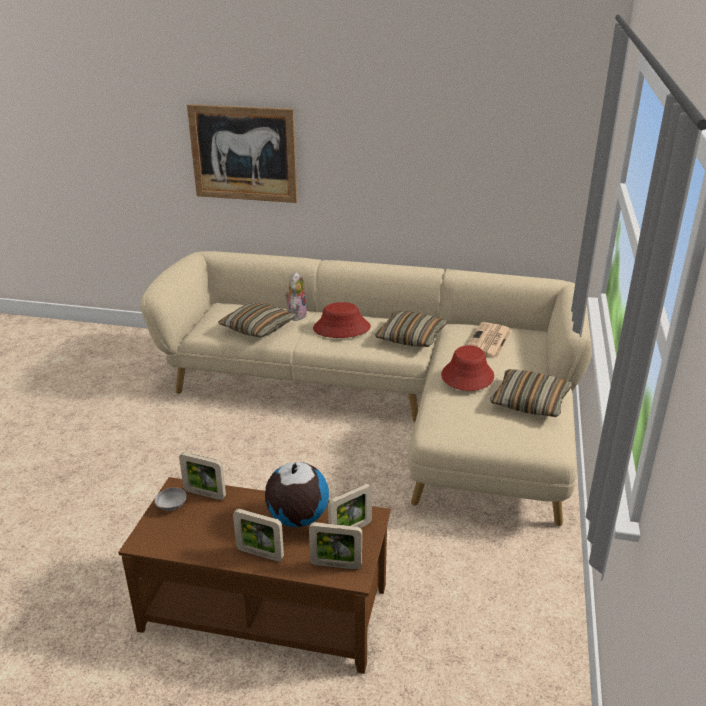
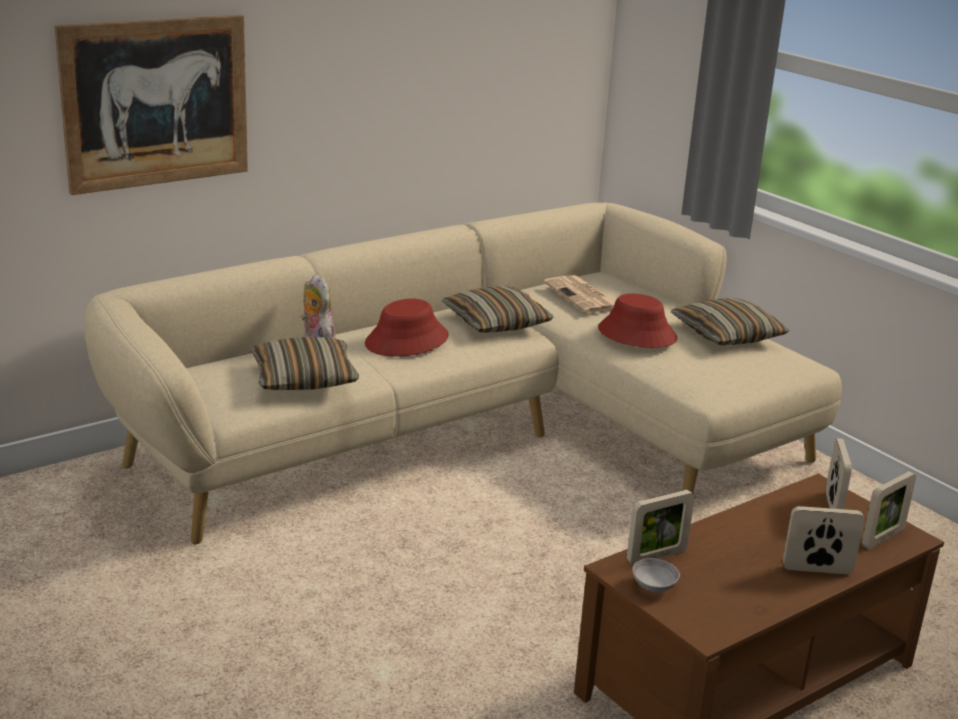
camera: 50 degrees left, 5 degrees down
(260, 554) = (817, 570): picture frame -> picture frame turned 150 degrees counterclockwise
(297, 518) = (776, 525): globe -> none

